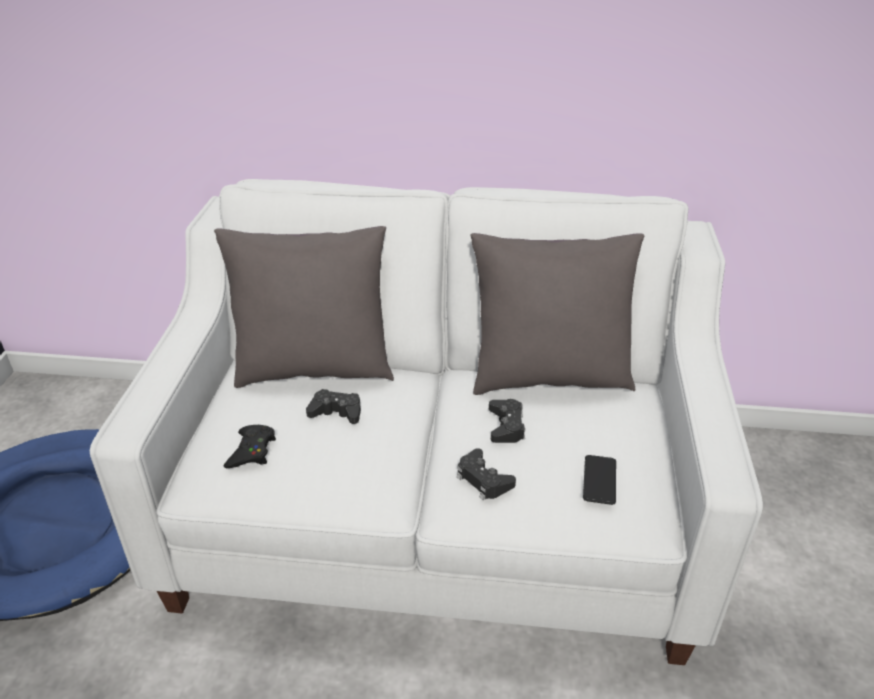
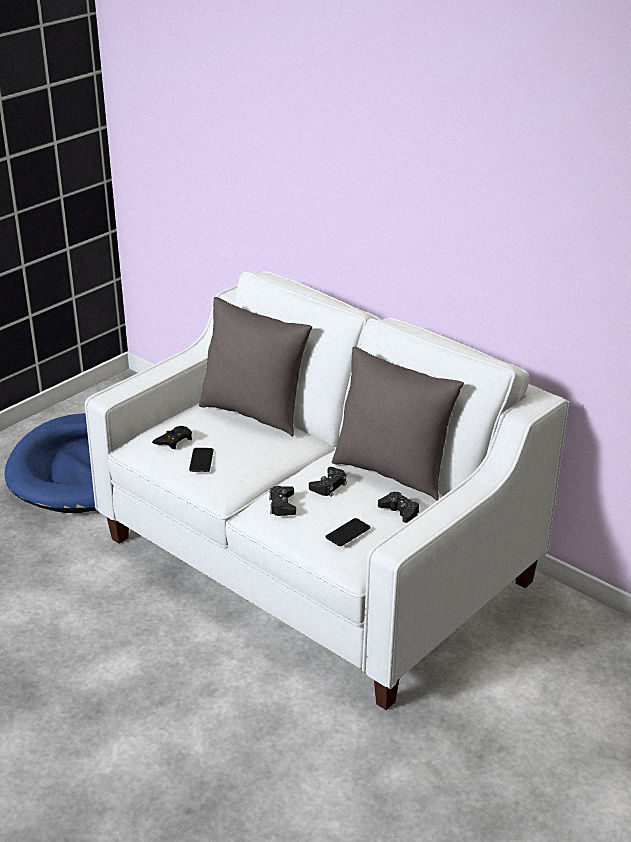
camera: 35 degrees right, 5 degrees down
(317, 464) = (201, 460): none -> phone
(336, 412) = (239, 440): black game controller -> black game controller (399, 511)

